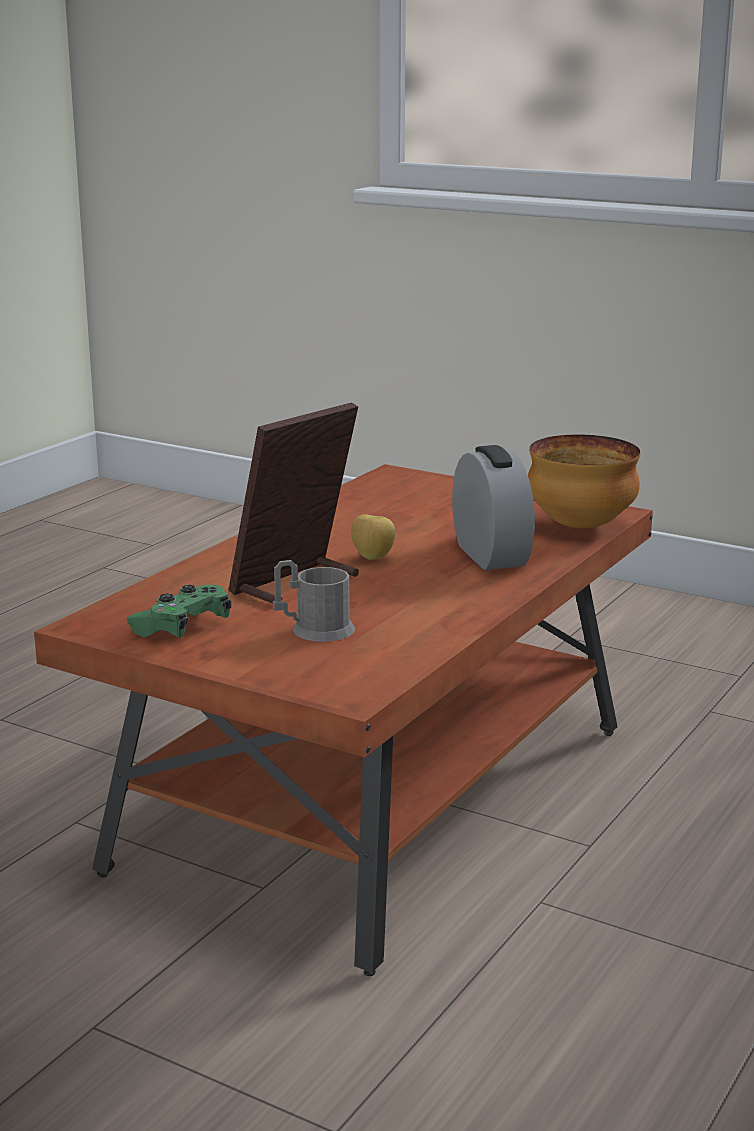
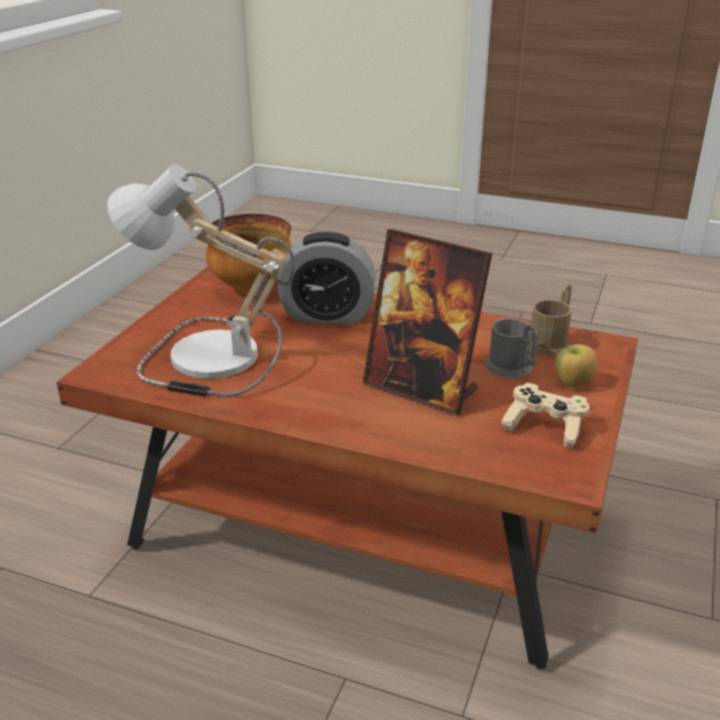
camera: 100 degrees left, 10 degrees up
(182, 628) = (545, 427): green game controller -> beige game controller
(372, 558) = (348, 361): apple -> apple (573, 383)
(373, 661) = (551, 342): none -> brown mug
(402, 506) = (205, 359): none -> table lamp
(490, 555) = (327, 315): alarm clock -> alarm clock turned 150 degrees counterclockwise

